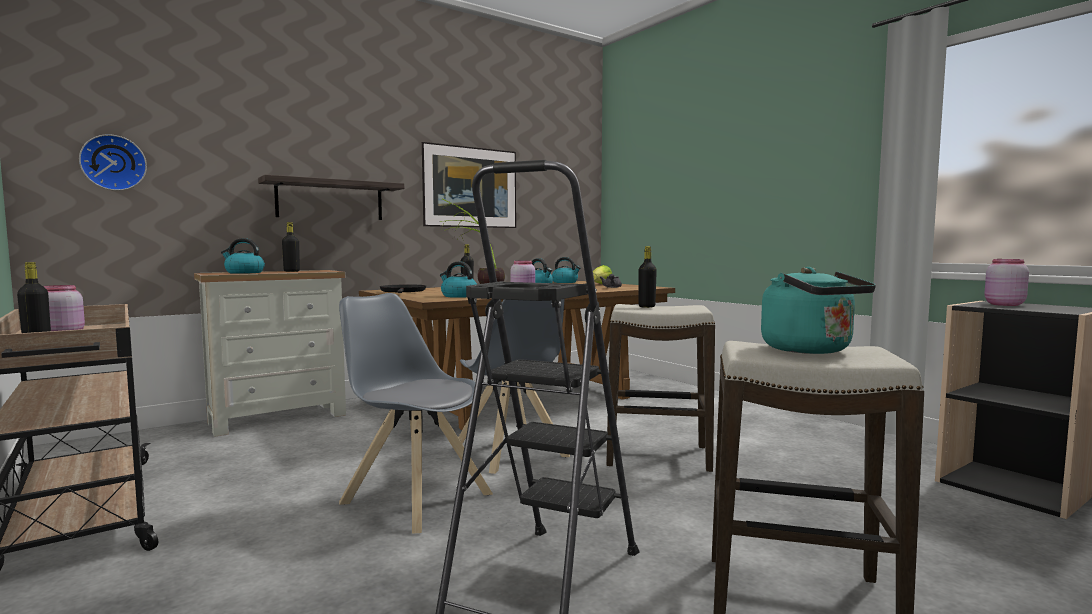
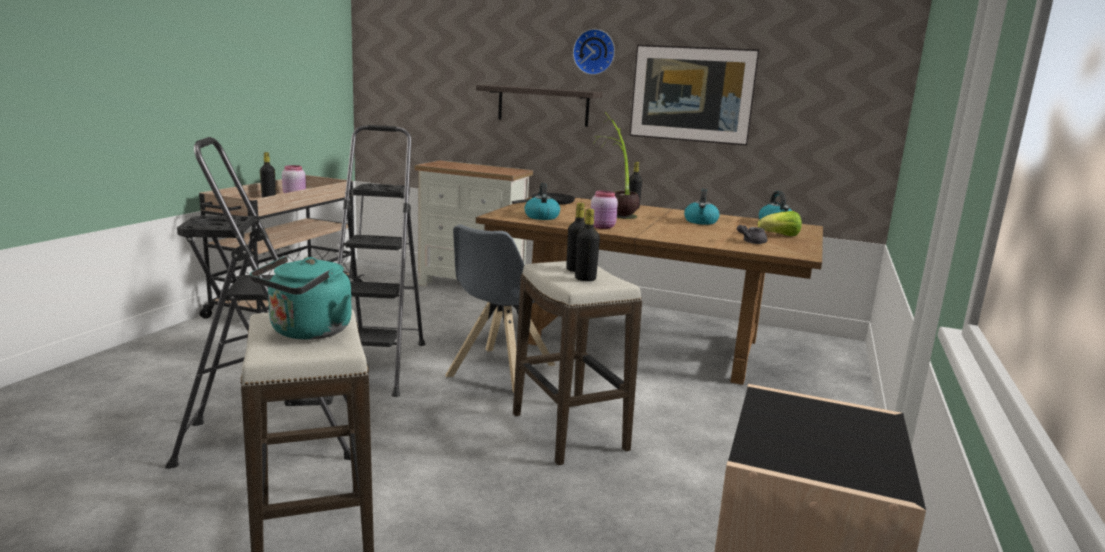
camera: 55 degrees right, 10 degrees up
(113, 163) = (403, 75): wall clock -> wall clock (594, 52)
(244, 272) = (454, 165): kettle -> none
(291, 271) = (488, 168): black bottle -> black bottle (585, 279)
(414, 497) = (378, 365): grey chair -> step ladder
(1003, 304) = (824, 420): pink jar -> none

